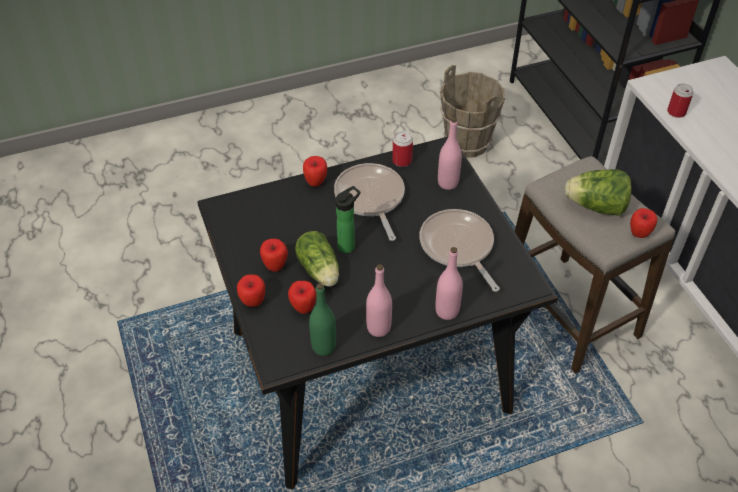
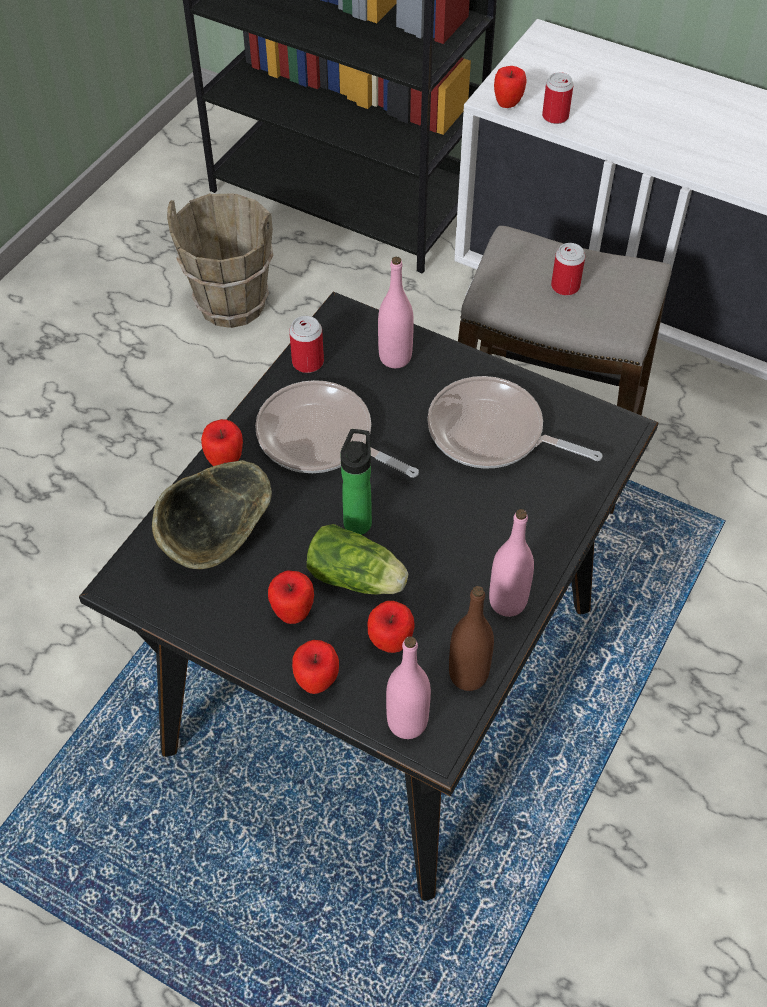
camera: 40 degrees left, 5 degrees up
(275, 213) = (215, 540): none -> bowl
(324, 346) = (468, 675): green bottle -> brown bottle
(447, 311) = (562, 523): pink bottle -> pink bottle (407, 722)
(596, 207) = (565, 286): lettuce -> can
(639, 234) = (643, 292): apple -> apple (507, 105)

